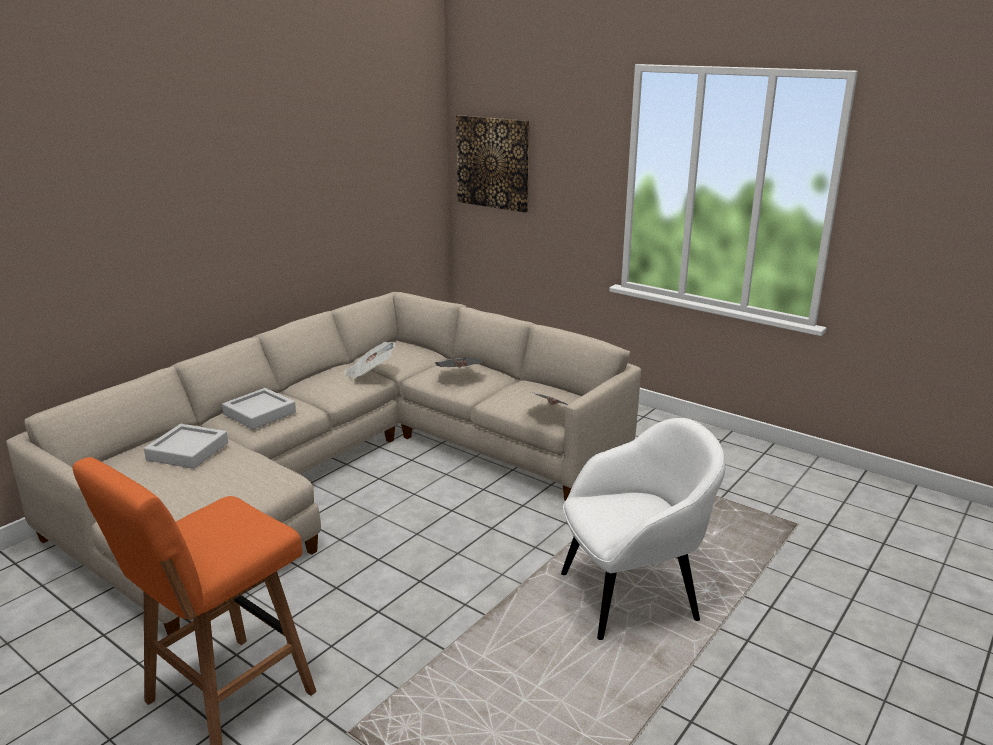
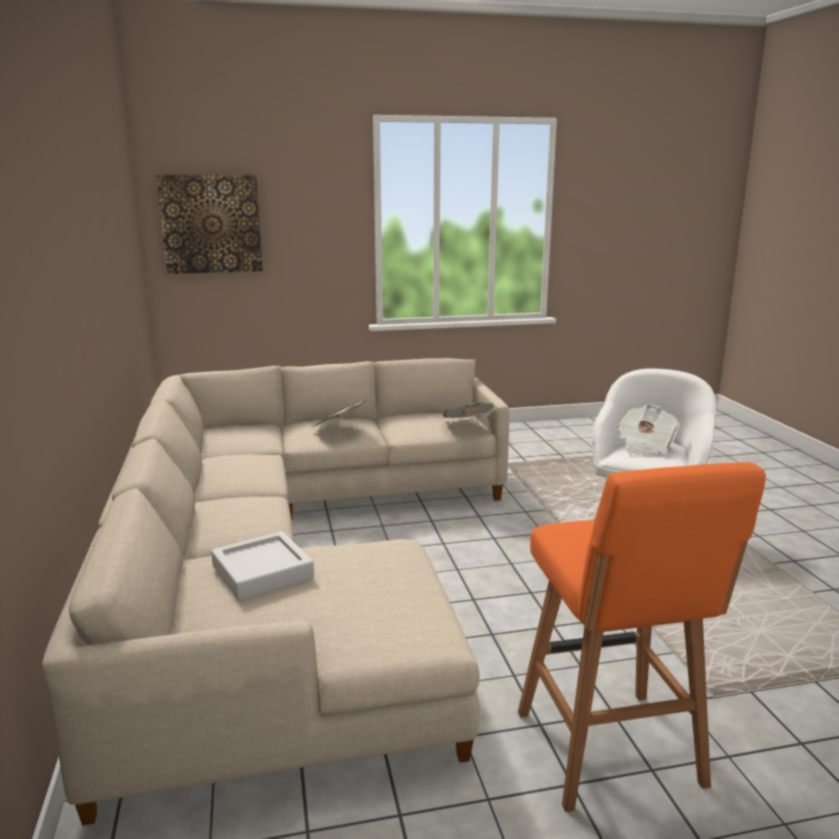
camera: 50 degrees left, 5 degrees down
(260, 413) = (238, 518): grey tray -> none
(369, 373) = (255, 453): newspaper -> newspaper (645, 446)

